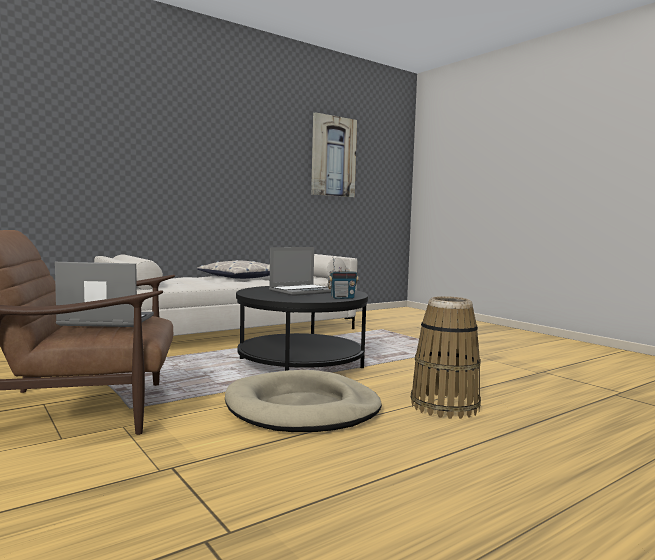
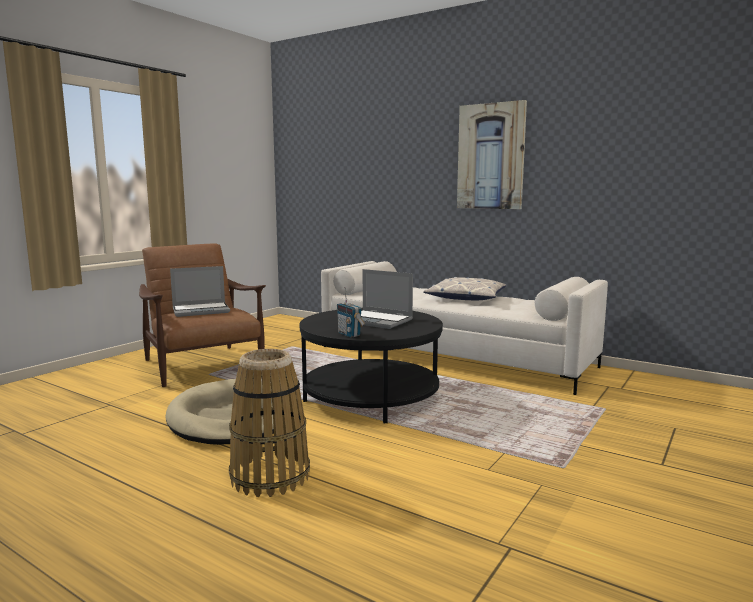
camera: 70 degrees right, 5 degrees up
(105, 321) = (201, 310): laptop -> laptop turned 90 degrees clockwise
(333, 156) = (663, 134): picture -> picture (491, 156)

